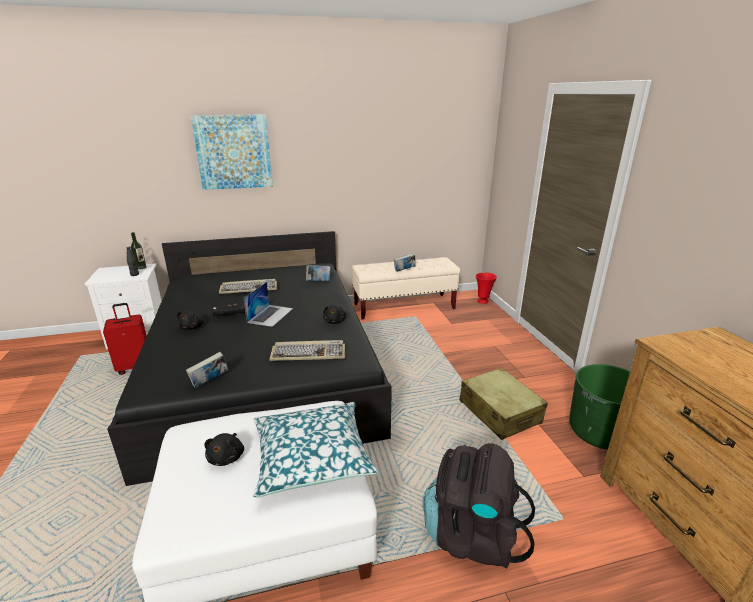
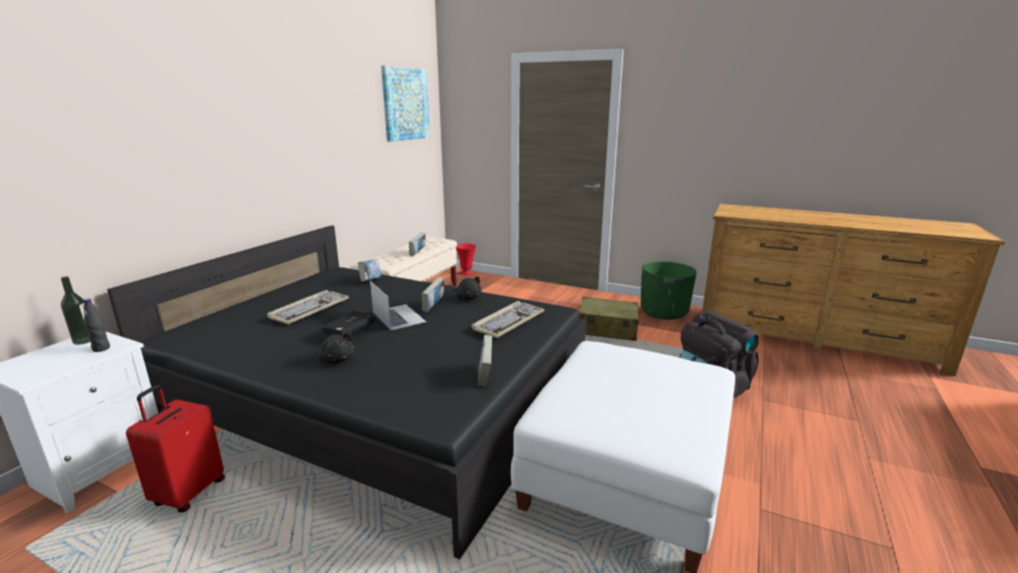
camera: 50 degrees left, 5 degrees down
(227, 457) = (618, 401): black plush toy -> none
(233, 152) = (204, 127): picture -> picture (405, 104)
(302, 318) = (433, 307): none -> book
(312, 456) = (657, 366): pillow -> none

